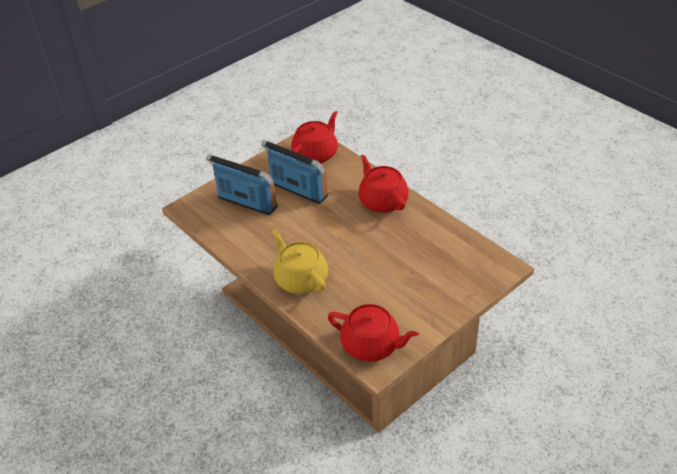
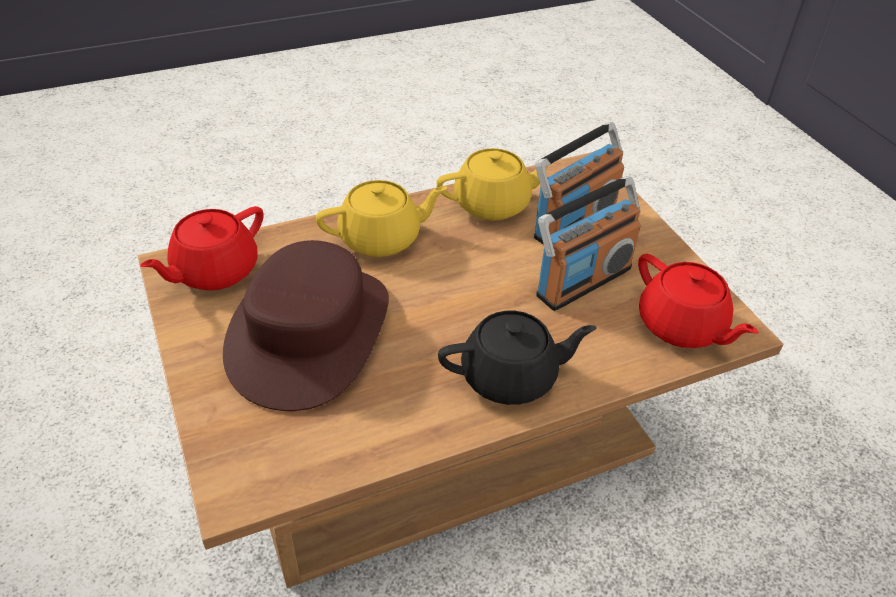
camera: 105 degrees right, 0 degrees up
(242, 239) = (493, 204): none -> yellow teapot
(383, 200) = (511, 377): red teapot -> black teapot
(396, 280) = (309, 333): none -> brown hat

